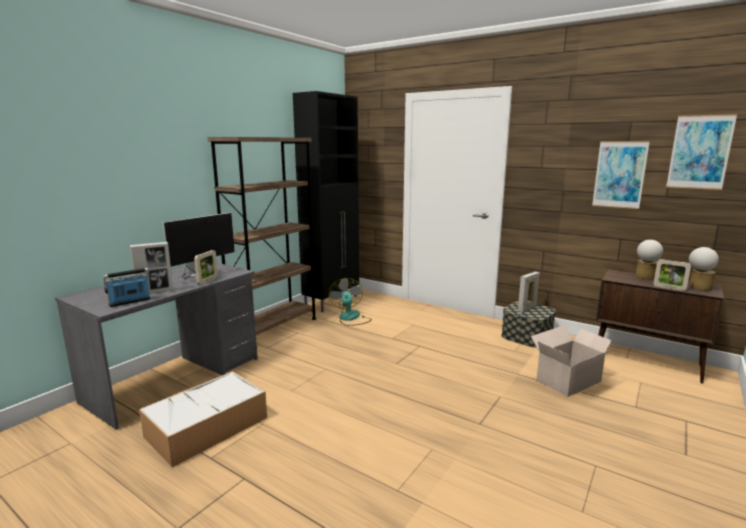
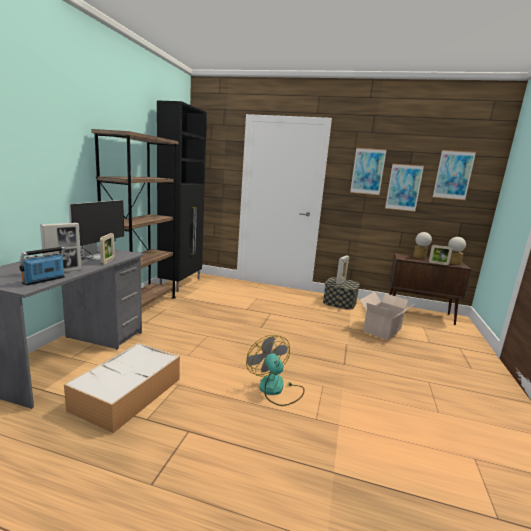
camera: 20 degrees left, 0 degrees up
(350, 318) = (204, 296): fan -> fan (276, 389)
(564, 154) = (367, 171): none -> picture

